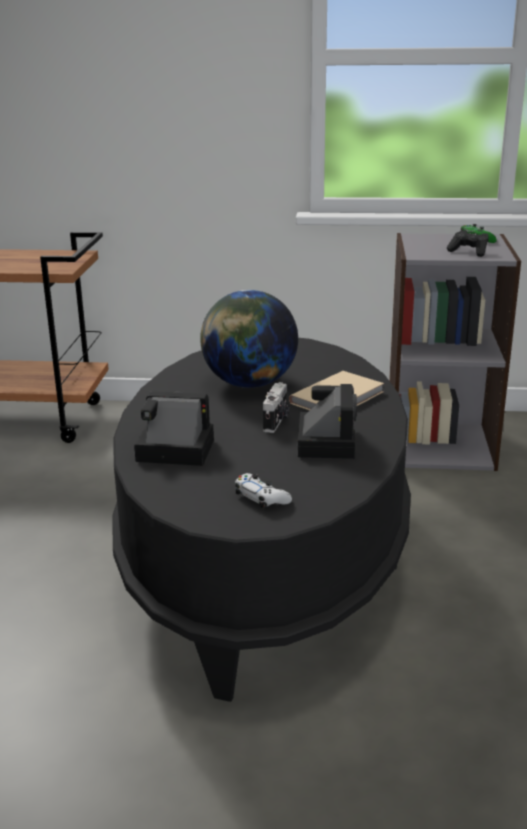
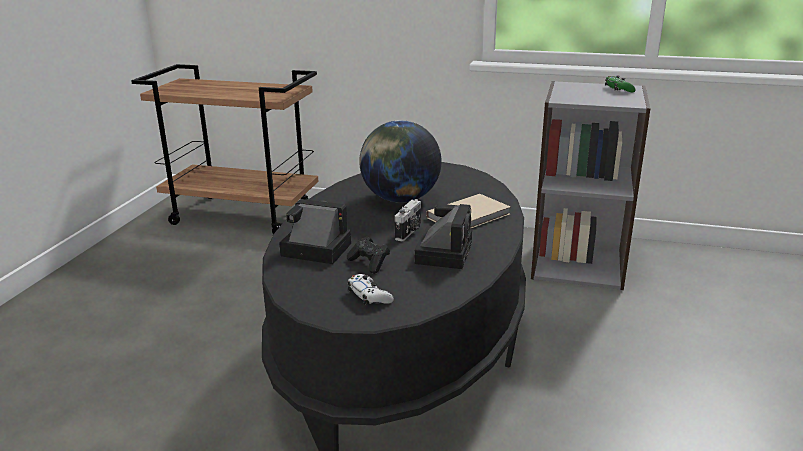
camera: 10 degrees right, 0 degrees up
(469, 252) = (607, 99): black game controller -> black game controller (369, 263)

